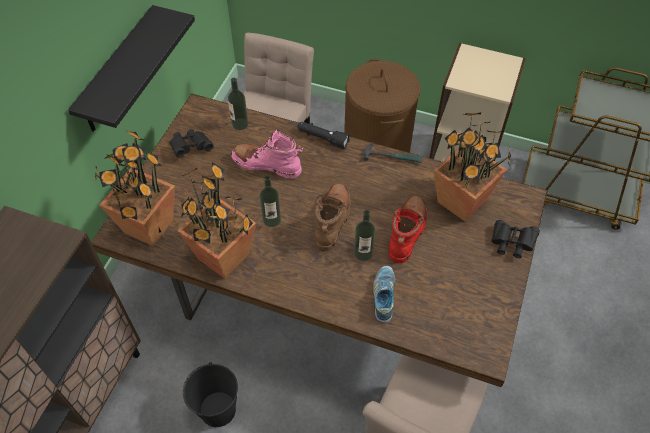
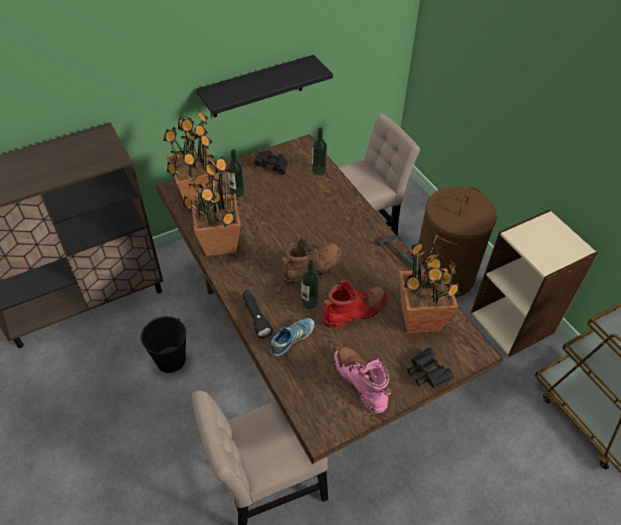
camera: 40 degrees right, 5 degrees down
(267, 165) = (308, 206): pink boot -> pink boot (360, 382)
(271, 219) = (273, 241): bottle -> bottle (237, 192)
(322, 138) = (364, 212): black flashlight -> black flashlight (255, 317)

